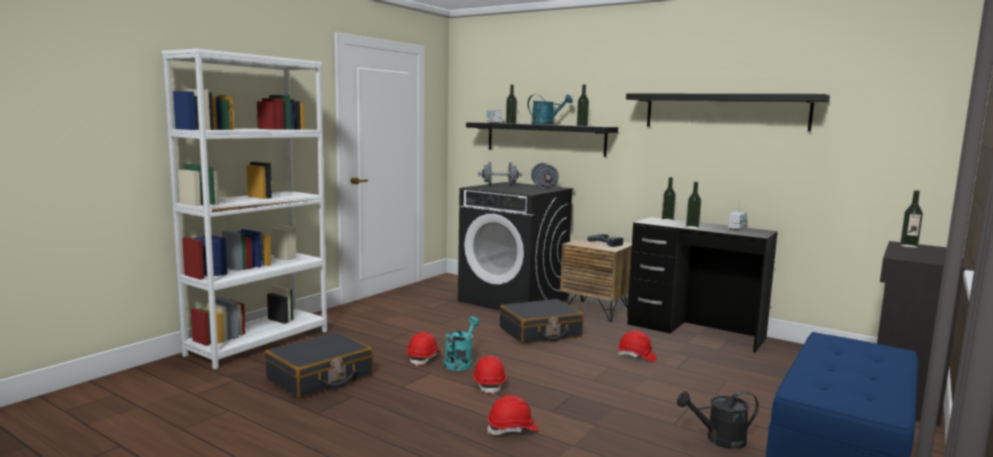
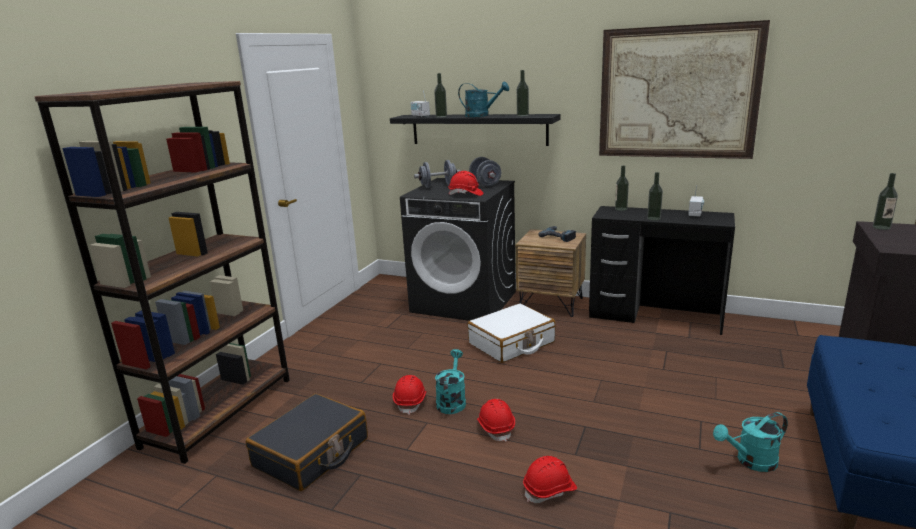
camera: 10 degrees left, 10 degrees up
(259, 342) = (220, 411): white bookcase -> brown bookcase
(540, 332) = (512, 343): black suitcase -> white suitcase
(636, 357) = (619, 360): red hard hat -> red hard hat (466, 194)
(719, 440) = (751, 461): black watering can -> turquoise watering can
(725, 112) = (677, 93): black shelf -> picture

